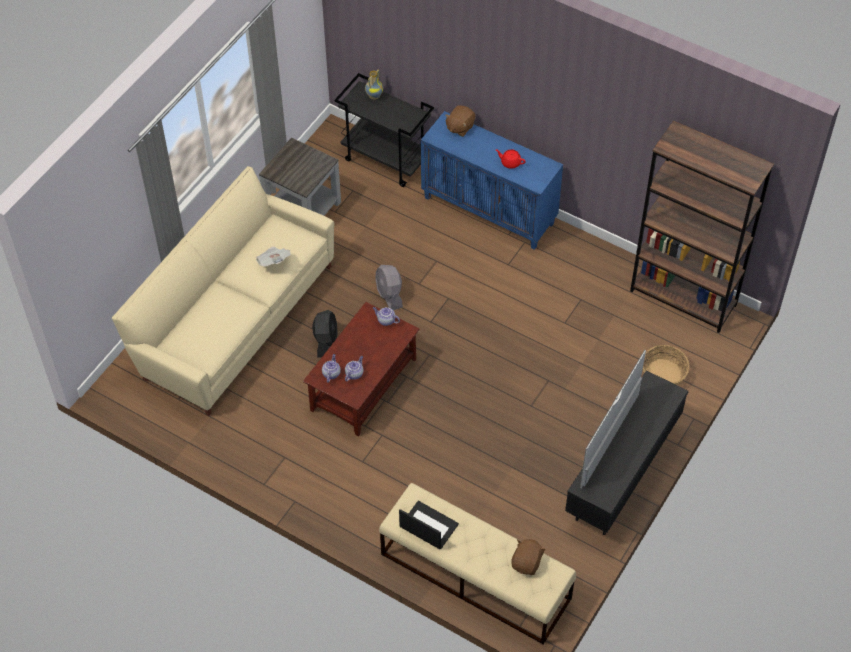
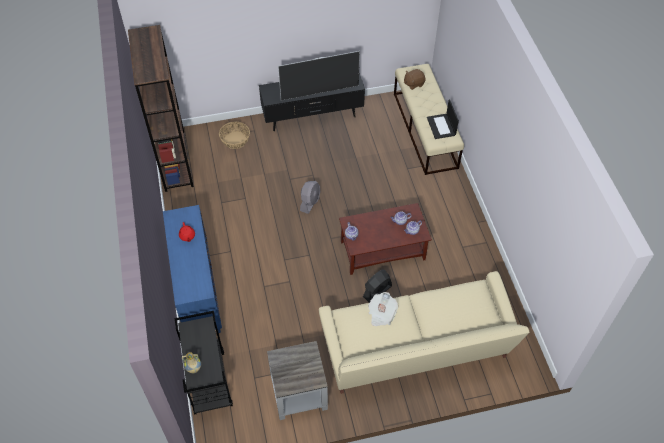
camera: 135 degrees left, 0 degrees up
(389, 295) = (312, 288): grey fan -> grey fan (310, 202)
(459, 127) = (182, 284): brown plush toy -> none

